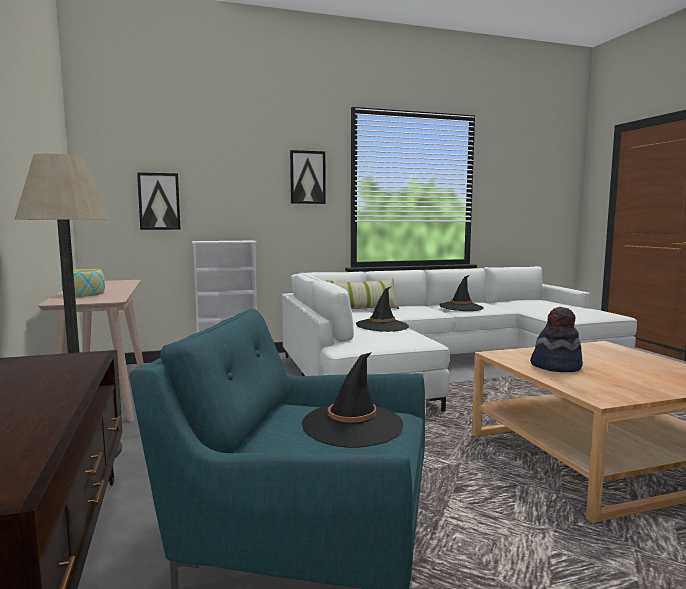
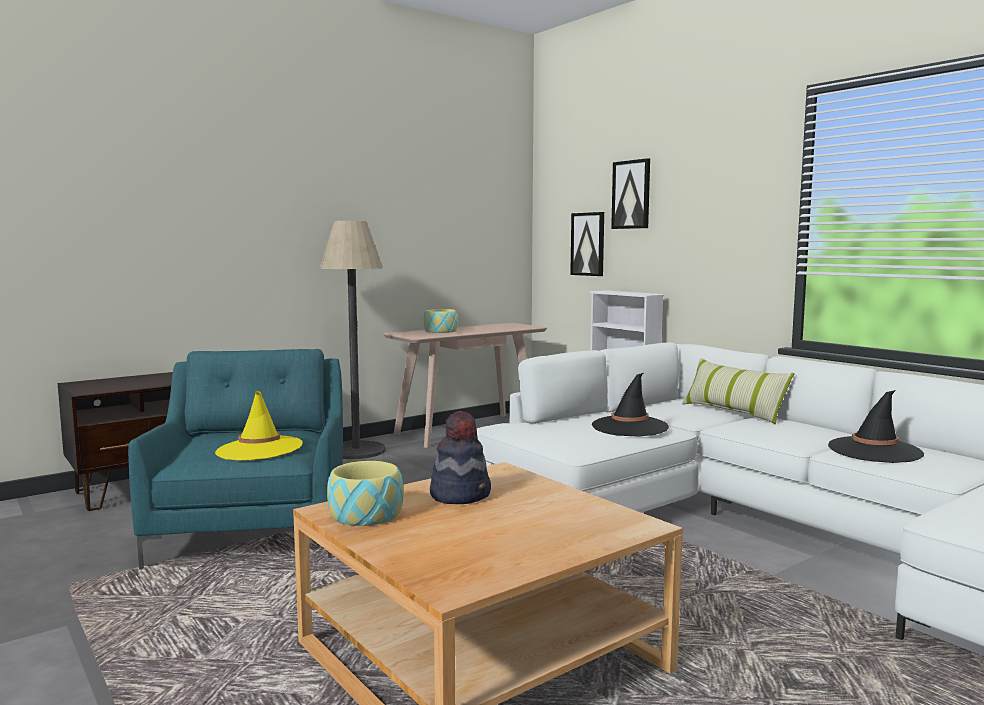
camera: 70 degrees right, 0 degrees up
(307, 177) = (737, 206): picture -> picture (631, 194)
(352, 425) = (259, 449): black hat -> yellow hat
(607, 389) = (366, 514): none -> bowl

